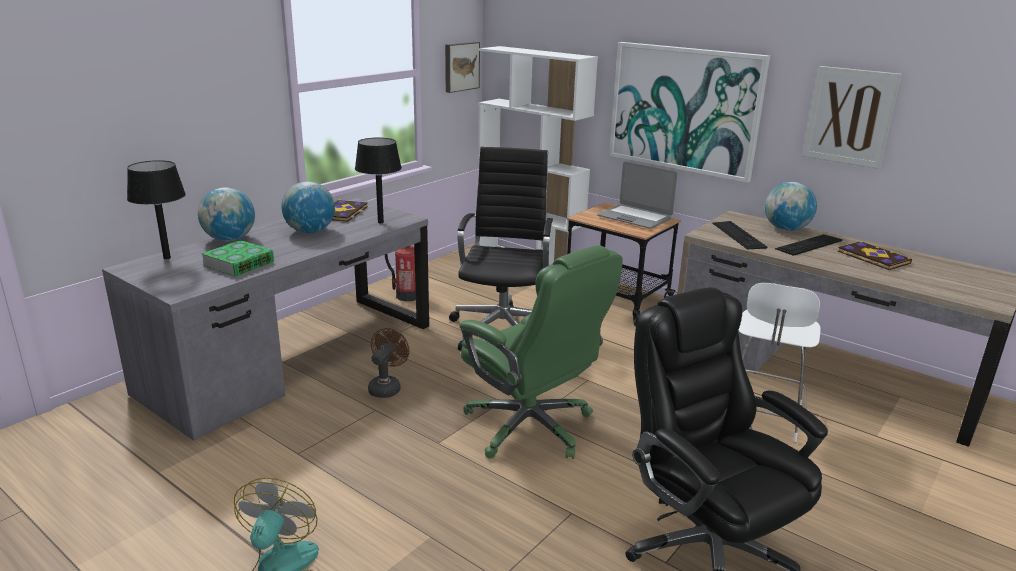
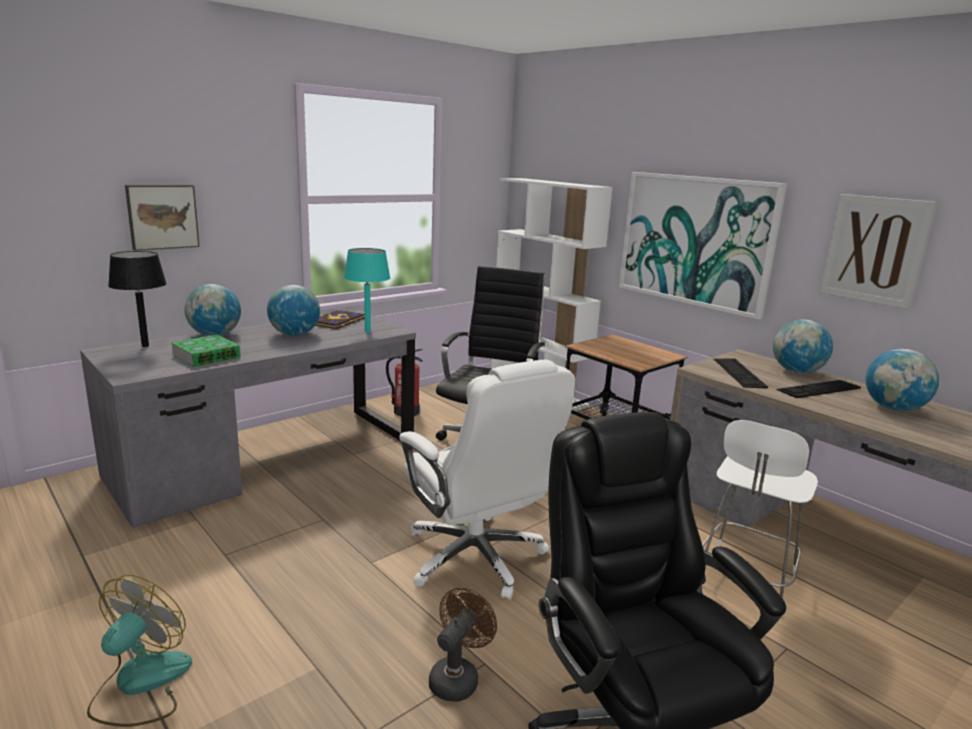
camera: 10 degrees right, 5 degrees down
(380, 222) = (367, 332): black table lamp -> turquoise table lamp
(386, 387) = (345, 497): brown fan -> brown fan (457, 677)
(460, 66) = (484, 196): picture -> picture (162, 216)
(531, 427) = (476, 558): green office chair -> white office chair
(634, 217) = (637, 350): laptop -> none
(873, 257) = (893, 408): book -> globe

